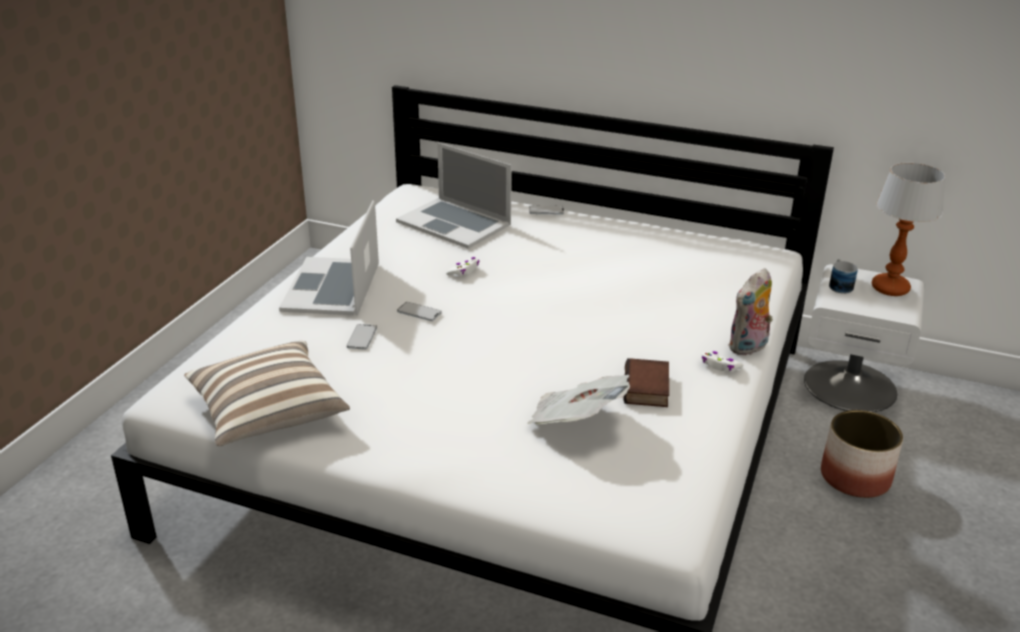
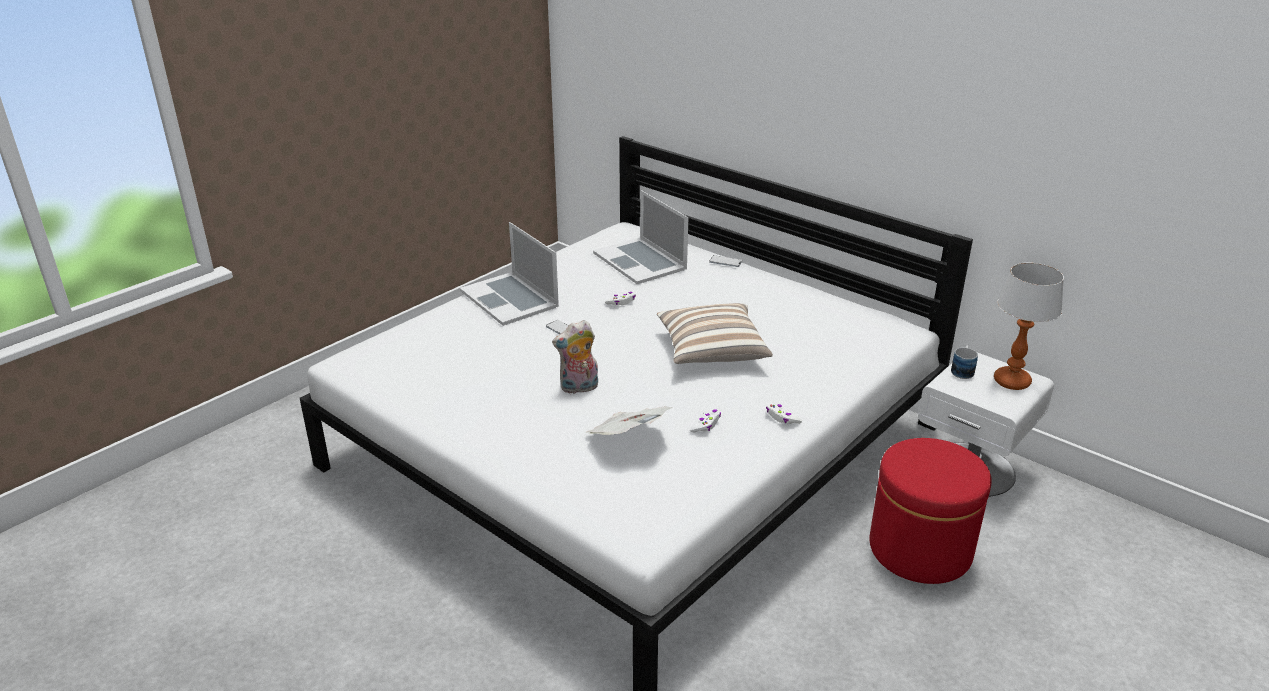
camera: 20 degrees right, 0 degrees up
(268, 413) = (403, 386): pillow -> pillow (711, 351)
(332, 287) = (509, 298): laptop -> laptop turned 60 degrees counterclockwise
(362, 337) = (506, 342): phone -> none
(648, 389) = (706, 425): book -> white game controller
(748, 348) = (820, 408): plush toy -> plush toy (579, 388)
(855, 478) = (920, 549): planter -> red ottoman

